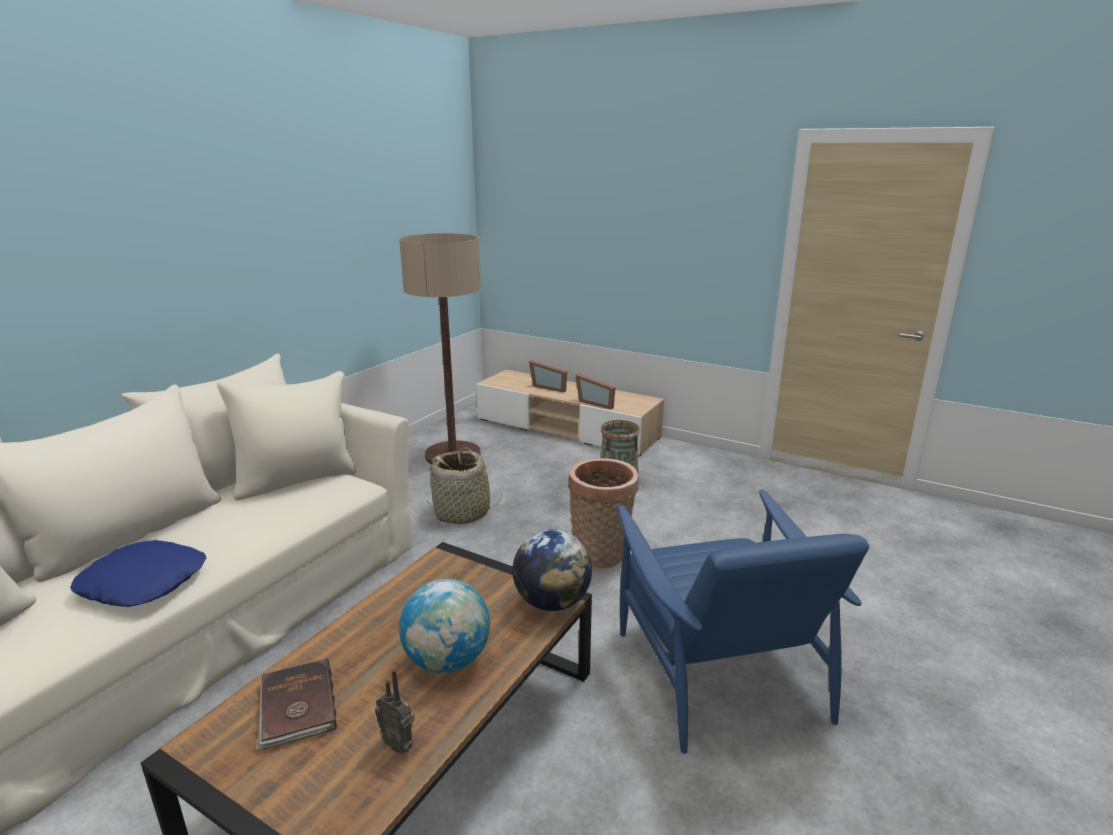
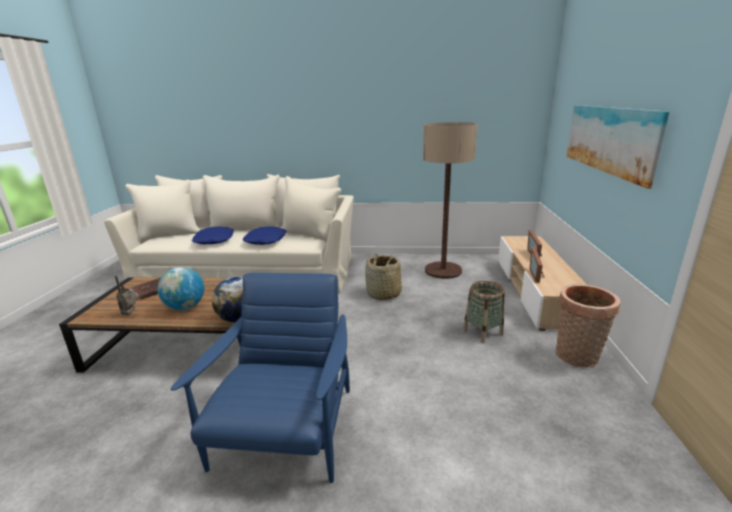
camera: 65 degrees right, 0 degrees up
(261, 522) = (266, 240): none -> blue pillow
(601, 556) = (380, 351): basket -> basket (577, 357)
(632, 239) = (610, 139): none -> picture
(718, 668) = (285, 431): blue armchair -> blue armchair turned 135 degrees clockwise

